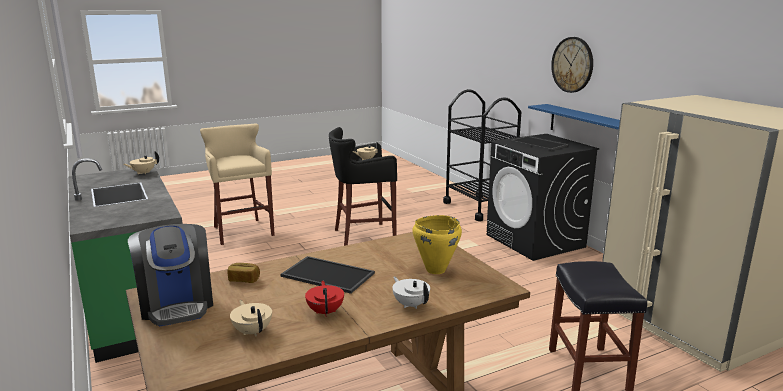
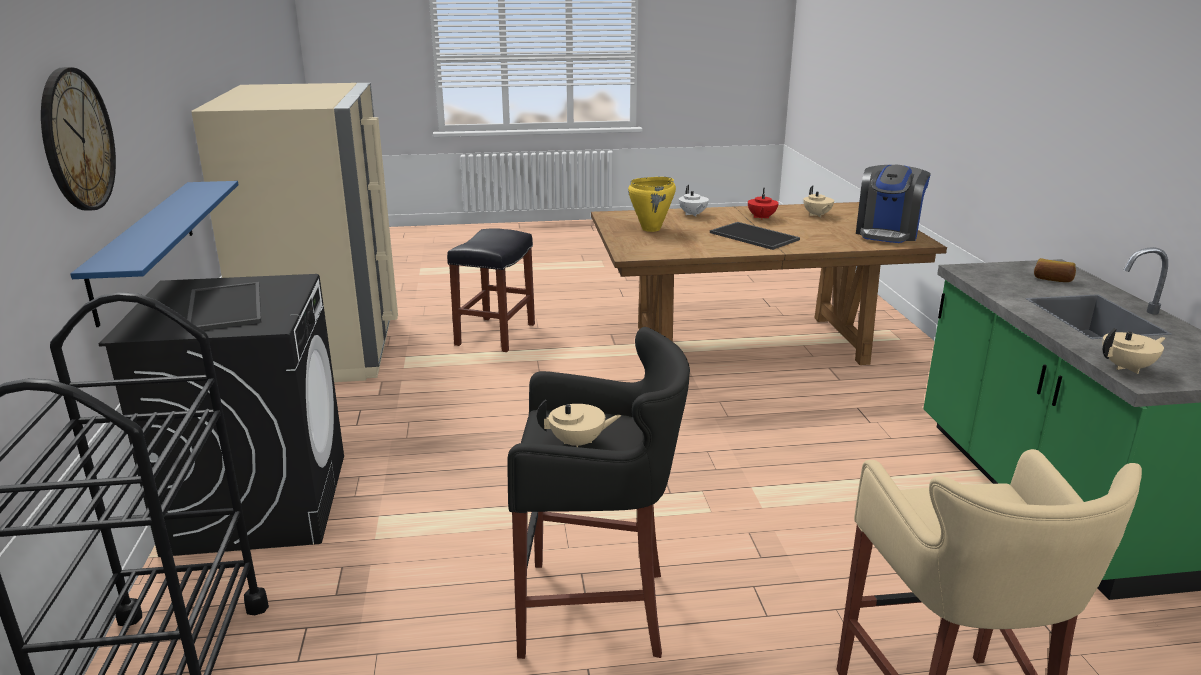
camera: 160 degrees left, 5 degrees up
(177, 304) = (887, 233): coffee machine -> coffee machine turned 150 degrees counterclockwise
(244, 279) = (834, 241): bread -> bread (1052, 279)

